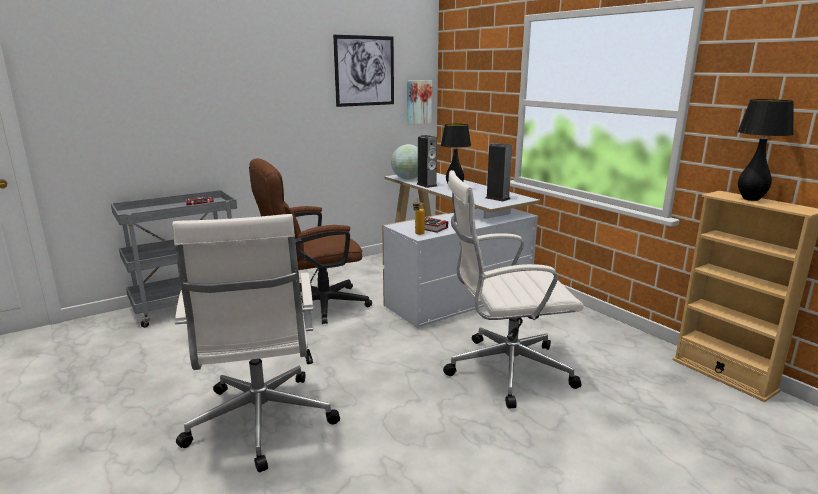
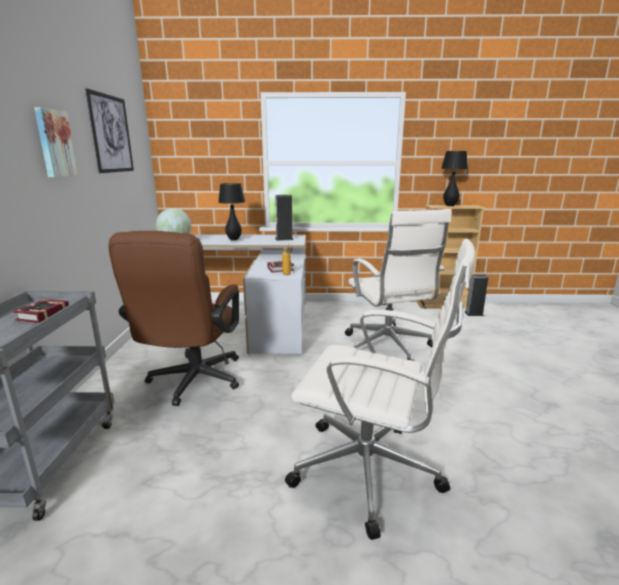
camera: 55 degrees left, 0 degrees up
(418, 102) = (145, 169): picture -> picture (54, 143)
(426, 185) = (207, 242): speaker -> speaker (474, 314)
(505, 370) = (388, 348): white office chair -> white office chair turned 45 degrees counterclockwise

